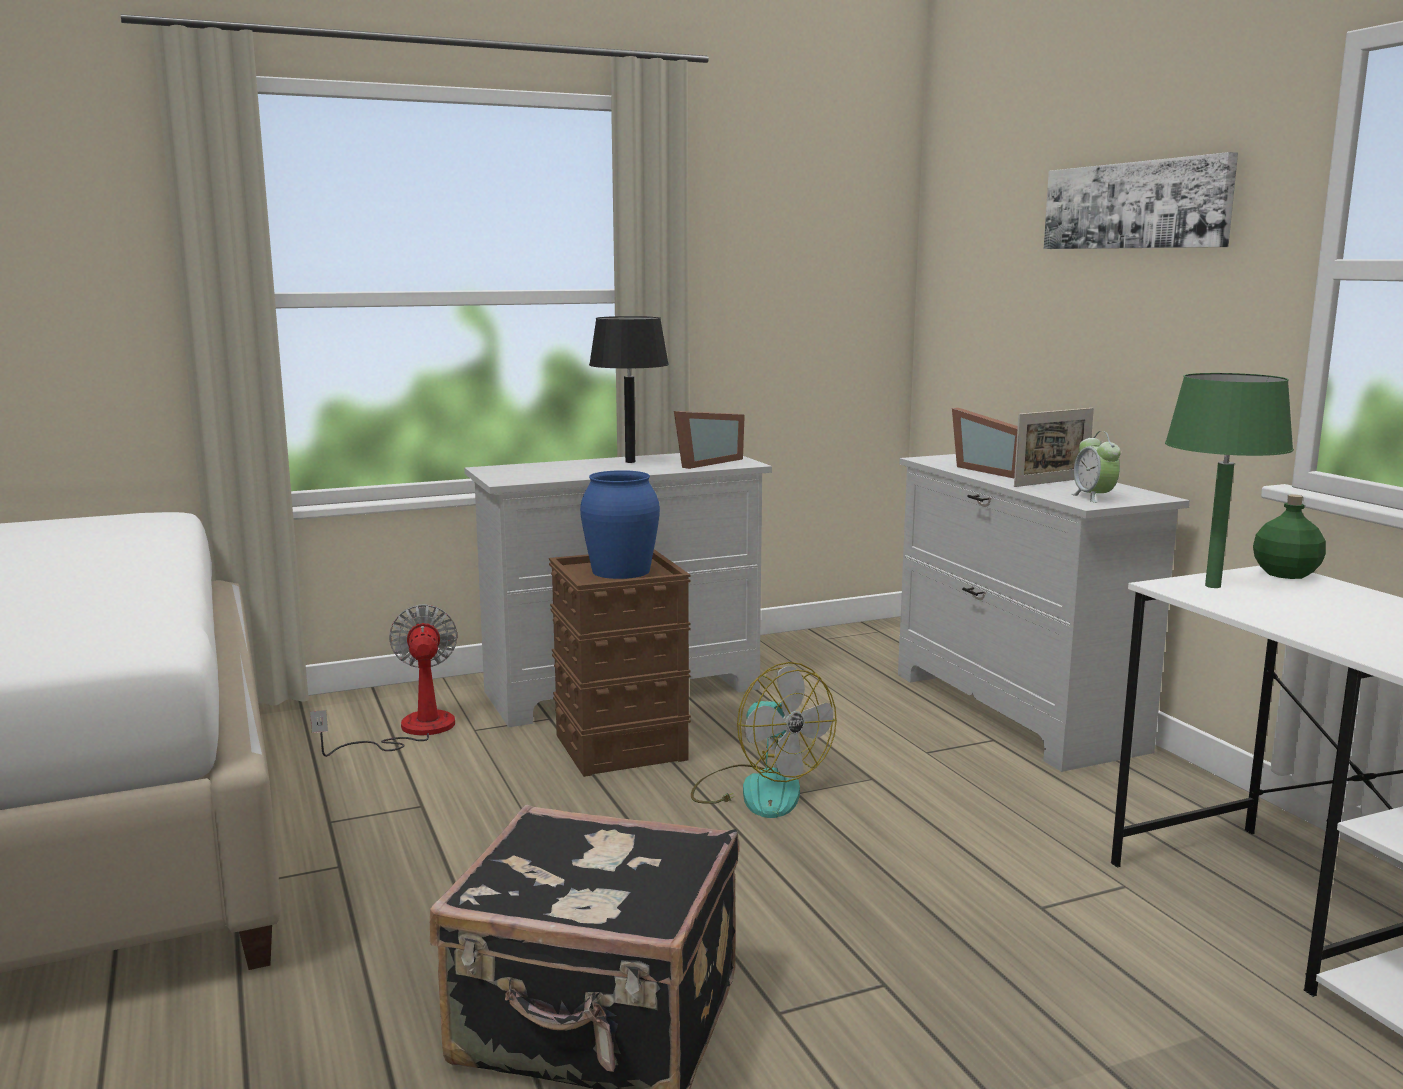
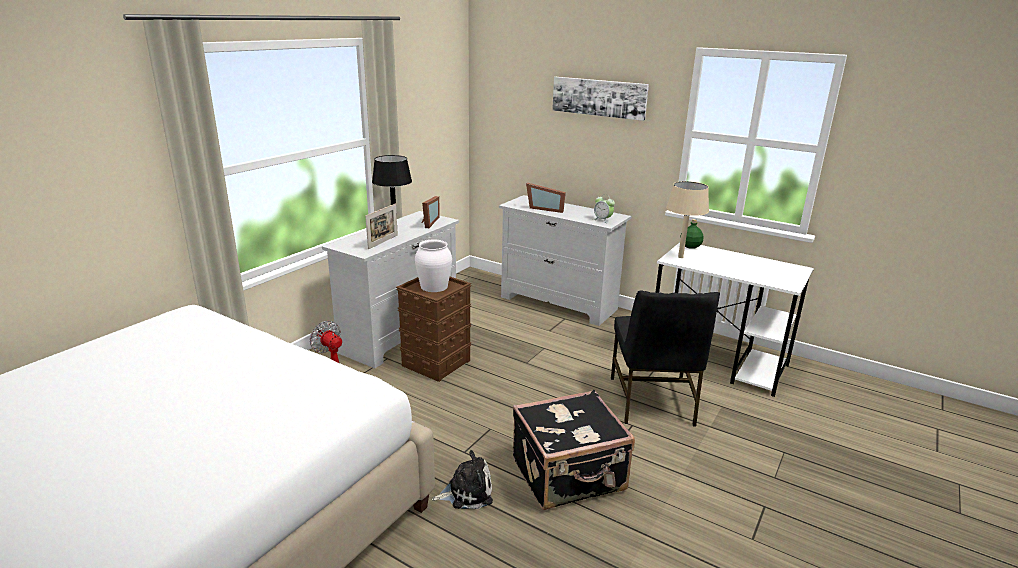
camera: 35 degrees left, 10 degrees up
(368, 970) = (467, 492): none -> plush toy
(620, 571) = (434, 286): blue vase -> white vase
(758, 790) = (511, 366): fan -> none
(1004, 956) = (652, 402): none -> black chair
(1051, 482) = (576, 213): picture frame -> picture frame (383, 242)
(1212, 586) = (680, 257): green table lamp -> beige table lamp

